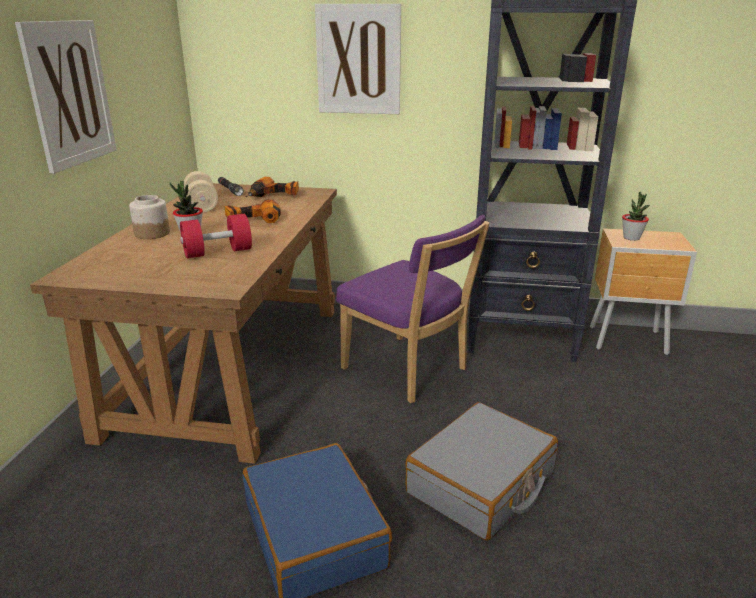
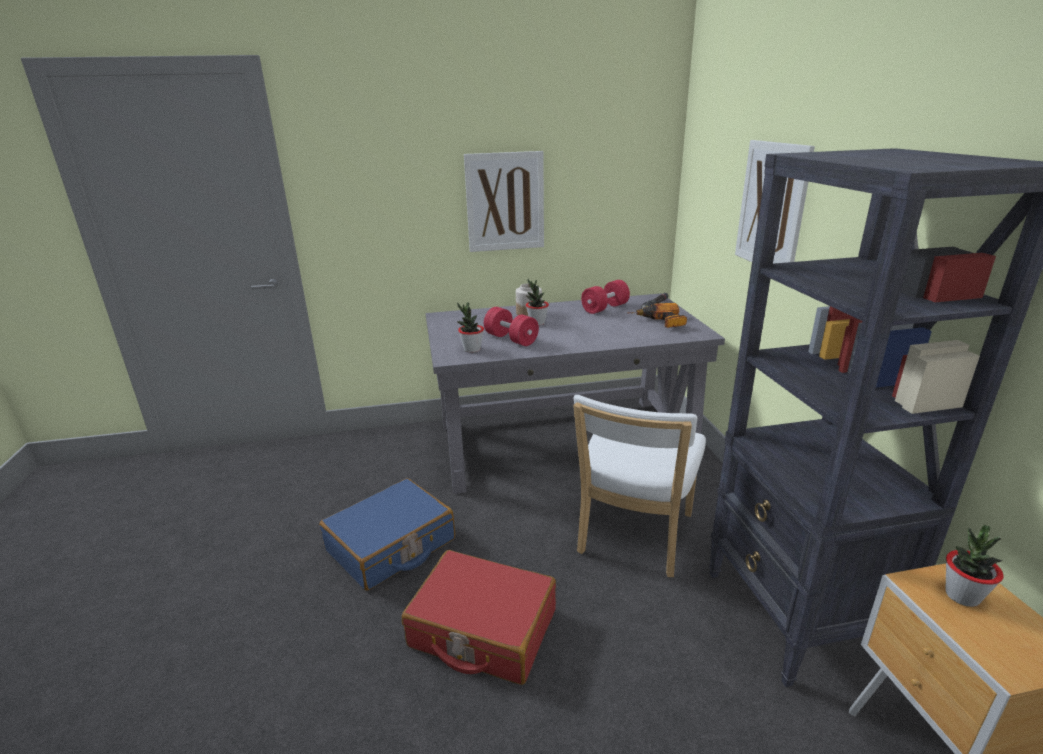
camera: 70 degrees right, 0 degrees up
(202, 205) = (605, 308): beige dumbbell -> red dumbbell
(217, 274) = (472, 349): none -> potted plant
(231, 366) = (563, 441): brown desk -> grey desk
(253, 217) = (597, 330): power drill -> none
(408, 371) = (633, 537): purple chair -> white chair
(481, 484) = (482, 629): grey suitcase -> red suitcase

